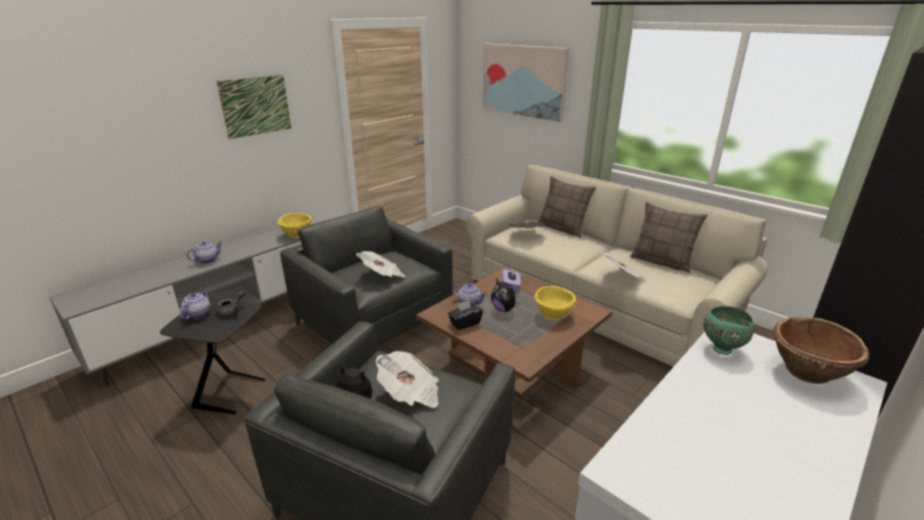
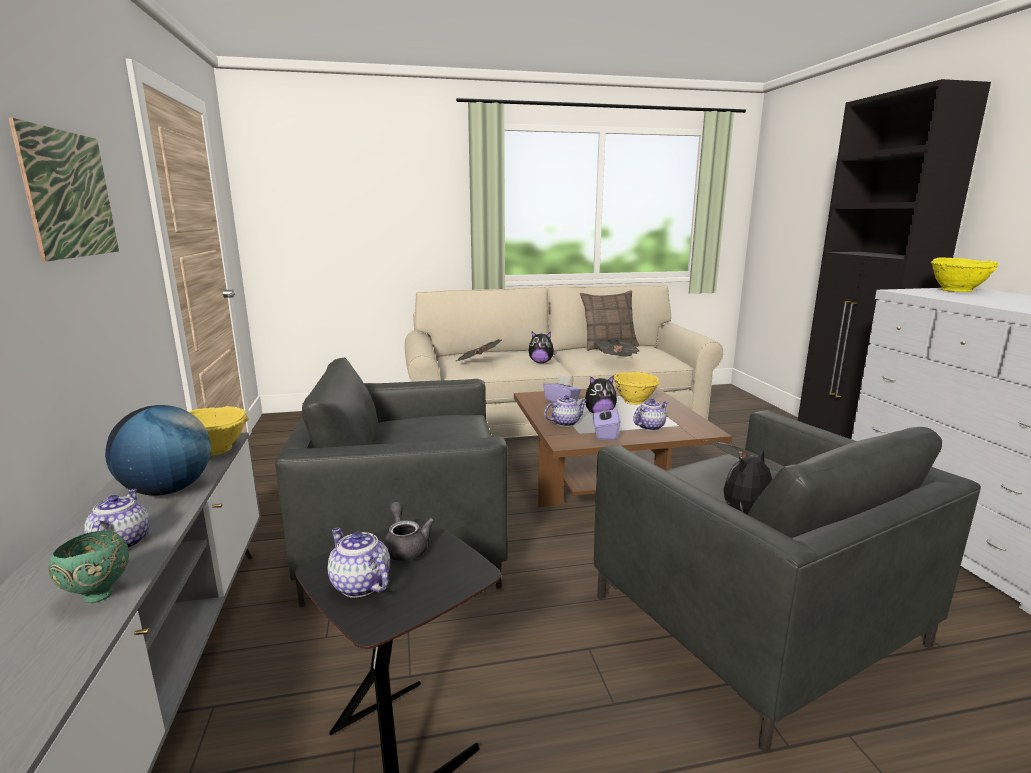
camera: 55 degrees left, 10 degrees down
(252, 246) = (168, 490): none -> globe
(382, 275) = (450, 435): newspaper -> none
(465, 323) = (605, 434): black tissue box -> purple tissue box
(503, 336) = (650, 426): none -> teapot
(523, 81) = (361, 196): picture -> none
(563, 228) = (492, 351): pillow -> none
(567, 252) = (541, 362): none -> plush toy
(721, 349) = (924, 293): green bowl -> green bowl (98, 594)
(807, 373) = (958, 290): brown bowl -> yellow bowl

